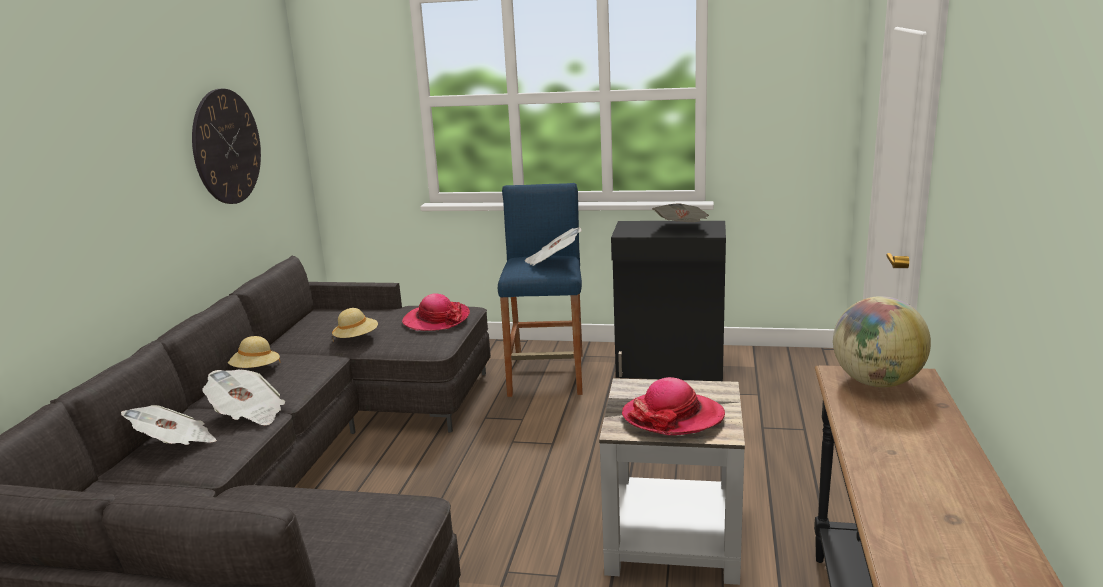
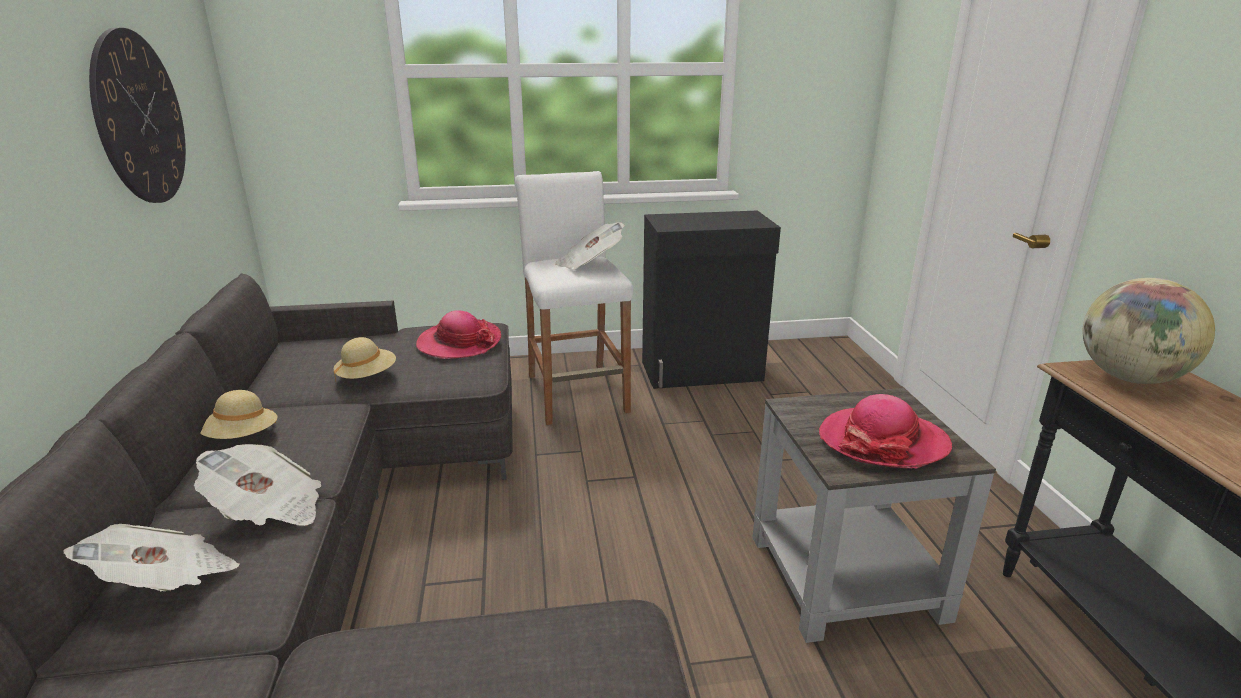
camera: 20 degrees left, 5 degrees up
(547, 375) = (577, 393): blue stool -> white stool
(681, 228) = (723, 220): newspaper -> none

